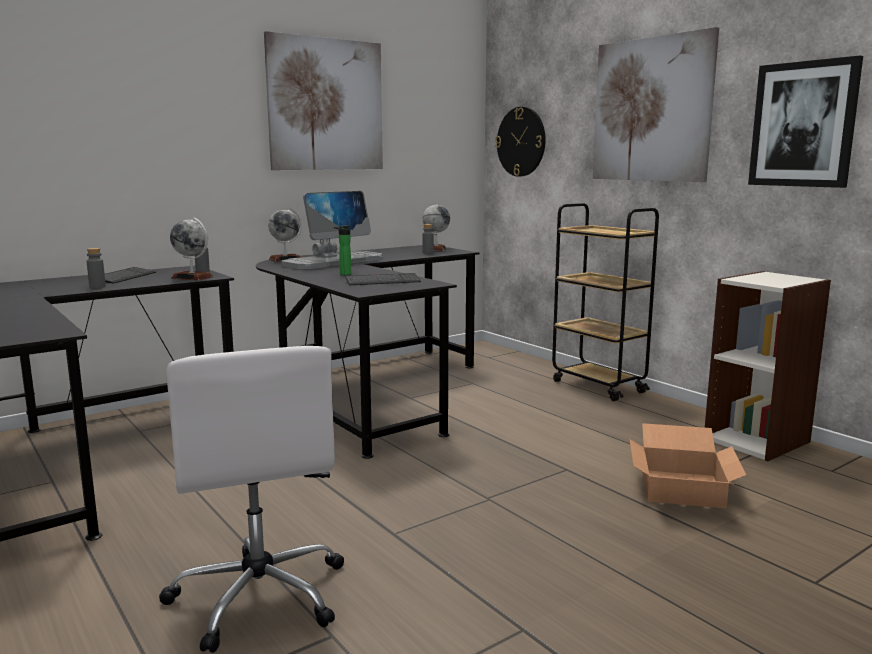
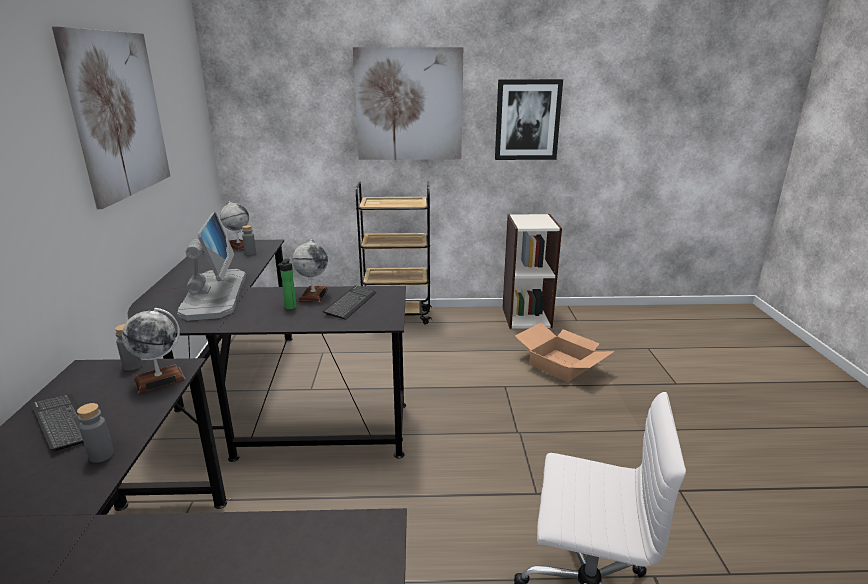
camera: 55 degrees left, 10 degrees up
(285, 259) = (149, 309): globe -> globe (313, 295)
(521, 142) = (265, 128): wall clock -> none

